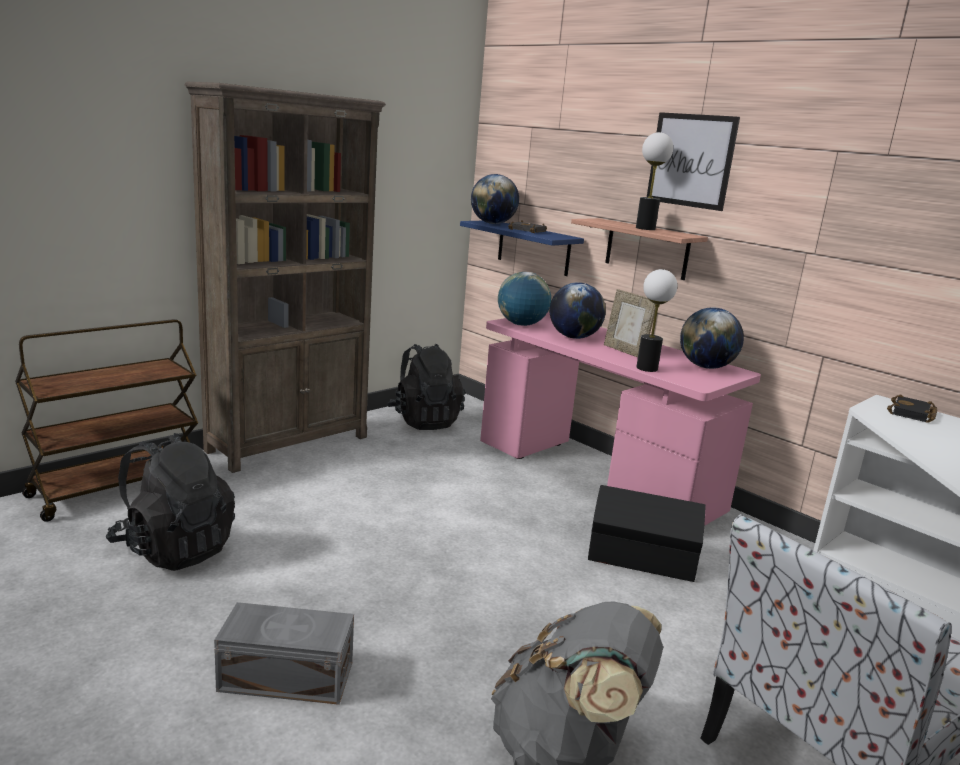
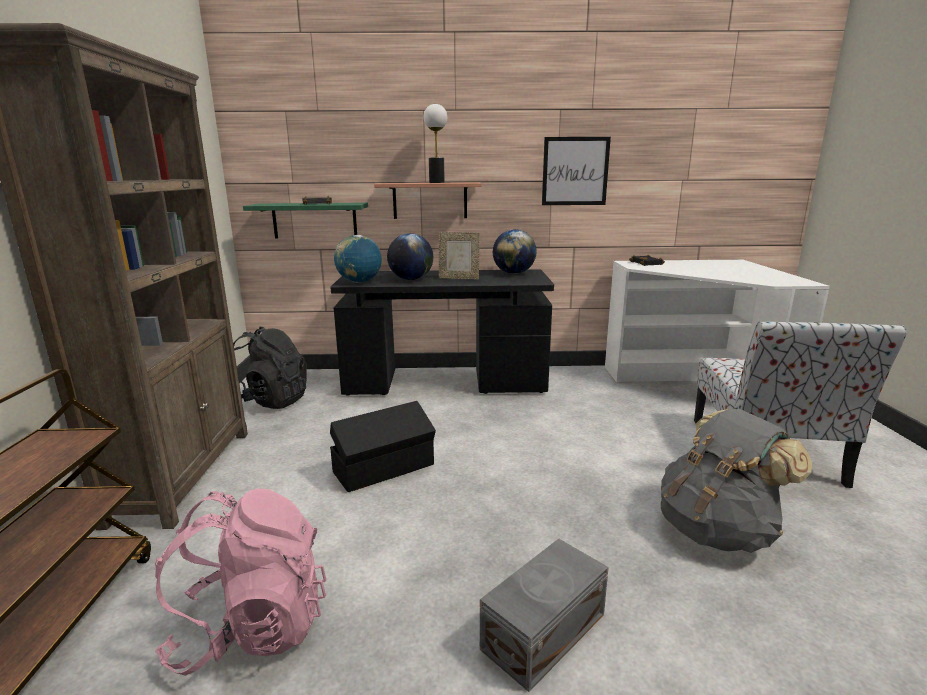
camera: 45 degrees left, 0 degrees up
(174, 549) = (252, 628): black backpack -> pink backpack
(492, 223) = (273, 204): globe -> none
(533, 248) = (314, 220): blue shelf -> green shelf
(595, 476) = (445, 382): pink desk -> black desk
(642, 560) = (552, 414): black storage box -> black storage box (385, 468)
(646, 368) = (496, 282): table lamp -> none
(691, 160) = (454, 126): picture -> picture (575, 171)

